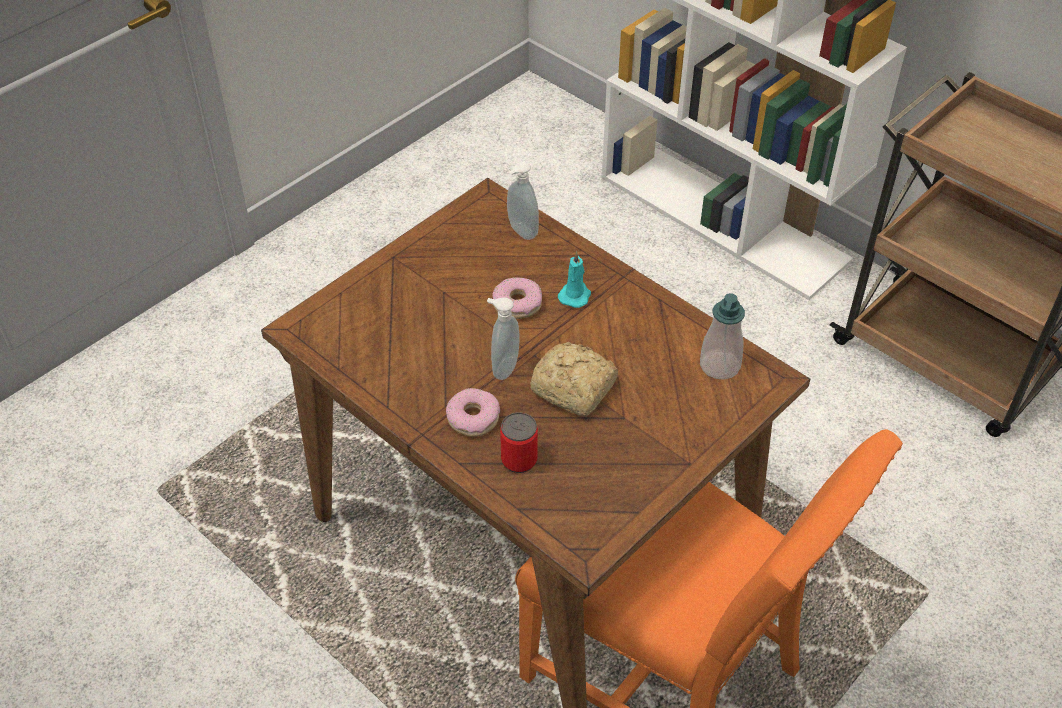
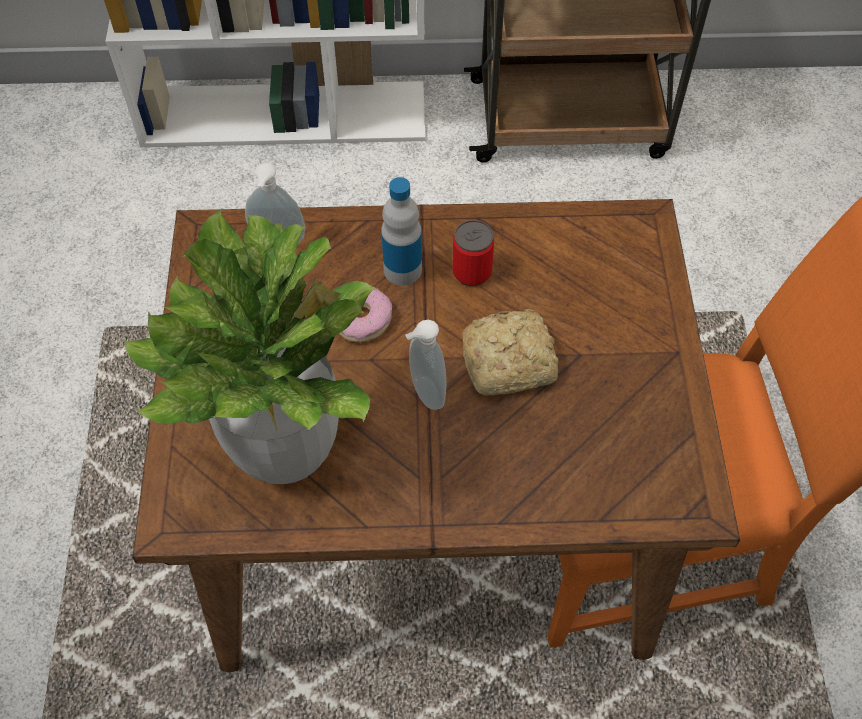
camera: 45 degrees left, 10 degrees up
(395, 337) = (286, 448): none -> potted plant
(473, 418) = (458, 467): donut -> none
(519, 460) = (546, 472): can -> can (471, 272)
(575, 295) = (402, 270): turquoise candle -> bottle
(719, 366) = (596, 242): soap dispenser -> none

